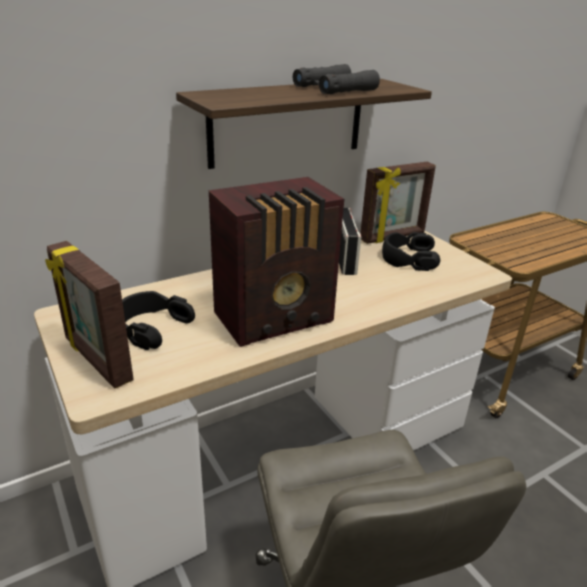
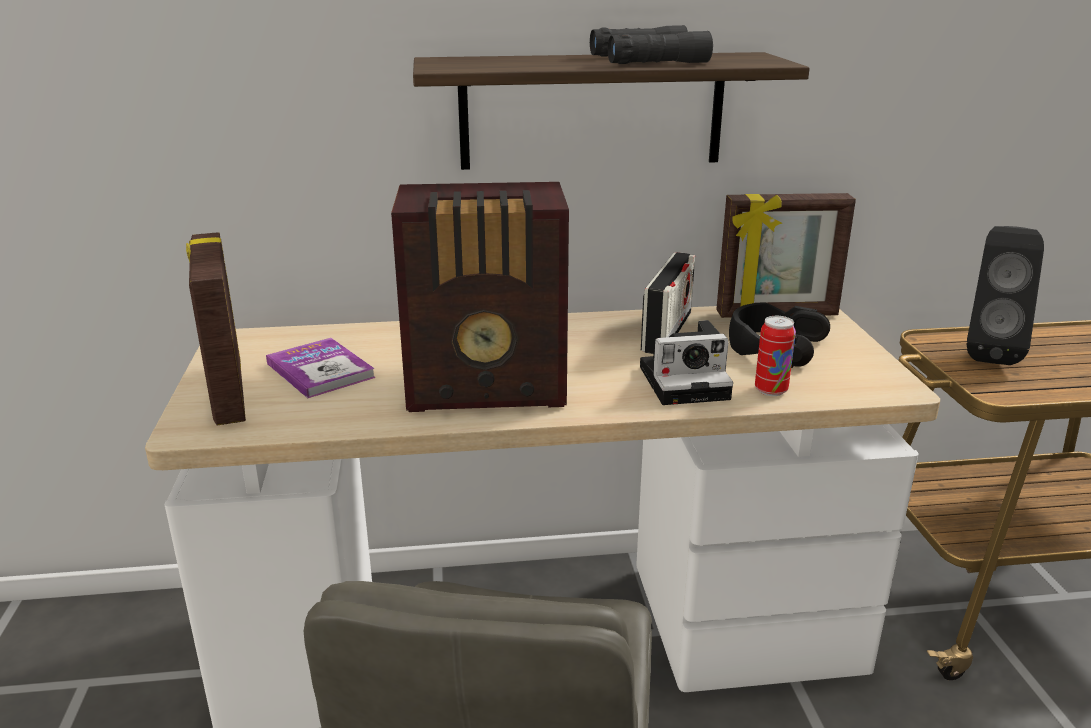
camera: 25 degrees right, 5 degrees down
(151, 327) = (320, 370): black headphones -> book
(384, 290) = (687, 382): none -> camera
(430, 287) = (771, 390): none -> can
(496, 243) = (987, 353): none -> black speaker

